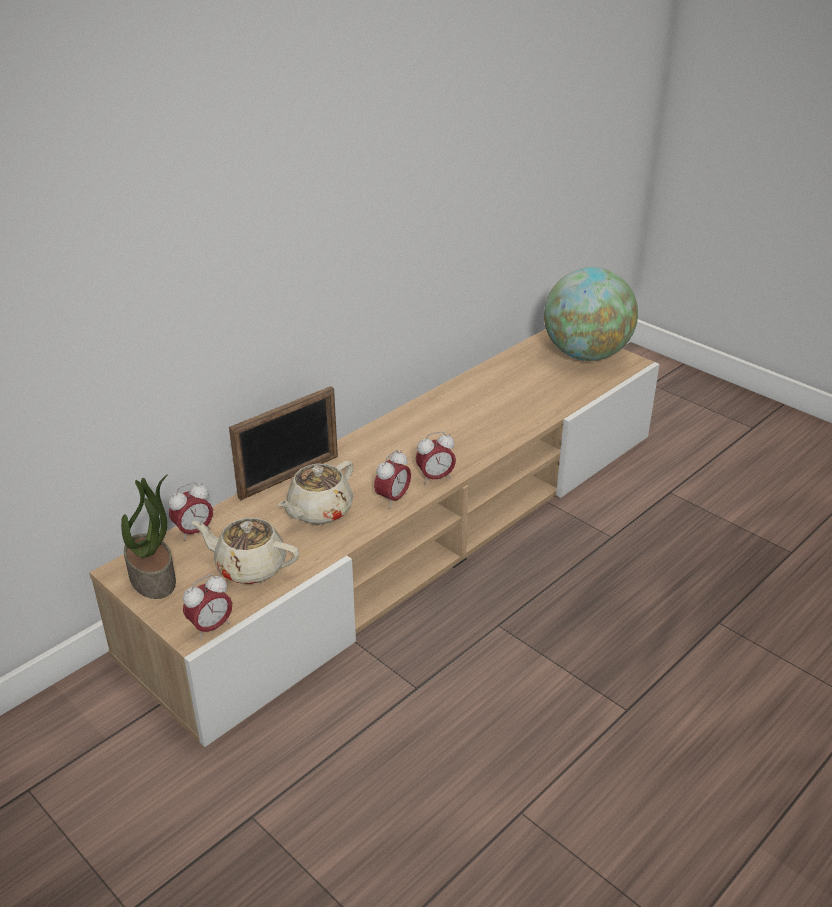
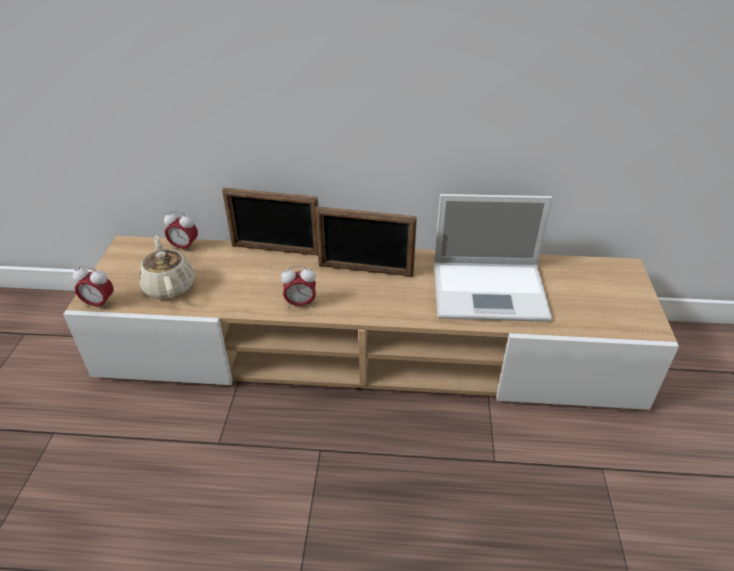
camera: 50 degrees right, 5 degrees up
(154, 578) = (128, 258): potted plant -> none
(319, 511) = (253, 281): beige teapot -> none
(395, 443) = (365, 270): none -> picture frame
(435, 478) = (347, 309): alarm clock -> none
(508, 399) = (491, 291): none -> laptop
(586, 354) = (618, 297): globe -> none

